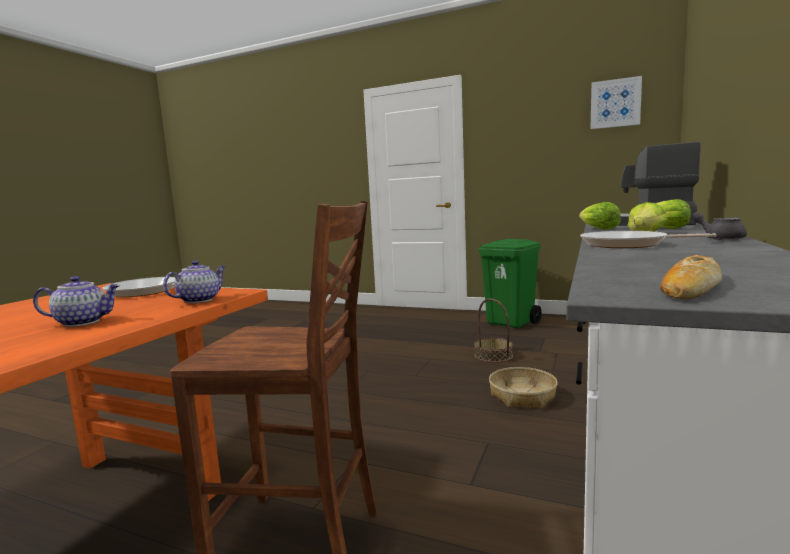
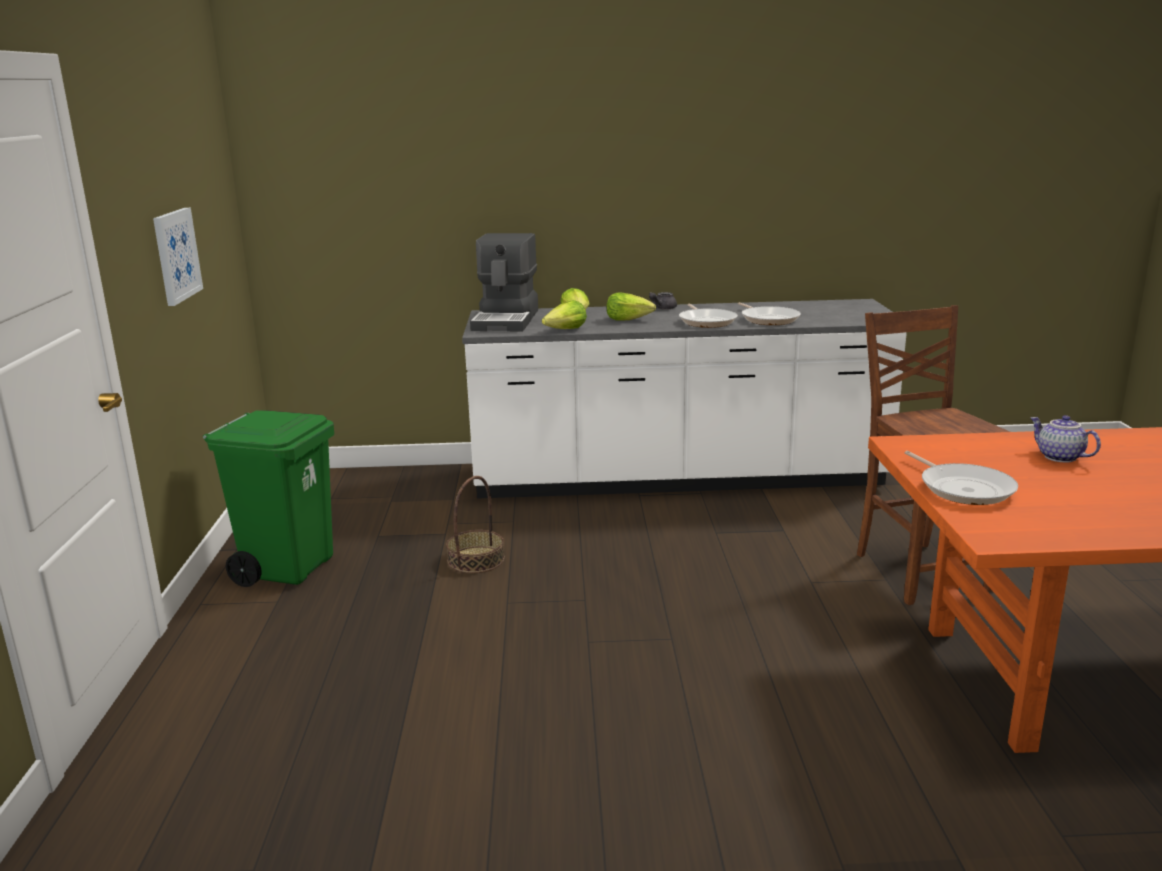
camera: 115 degrees left, 10 degrees up
(199, 300) = (944, 446): teapot -> none
(523, 396) = (603, 529): basket -> none
(615, 103) = (202, 154): picture -> picture (176, 255)
(638, 256) = (768, 319): none -> frying pan
(691, 286) = (856, 313): bread -> none

